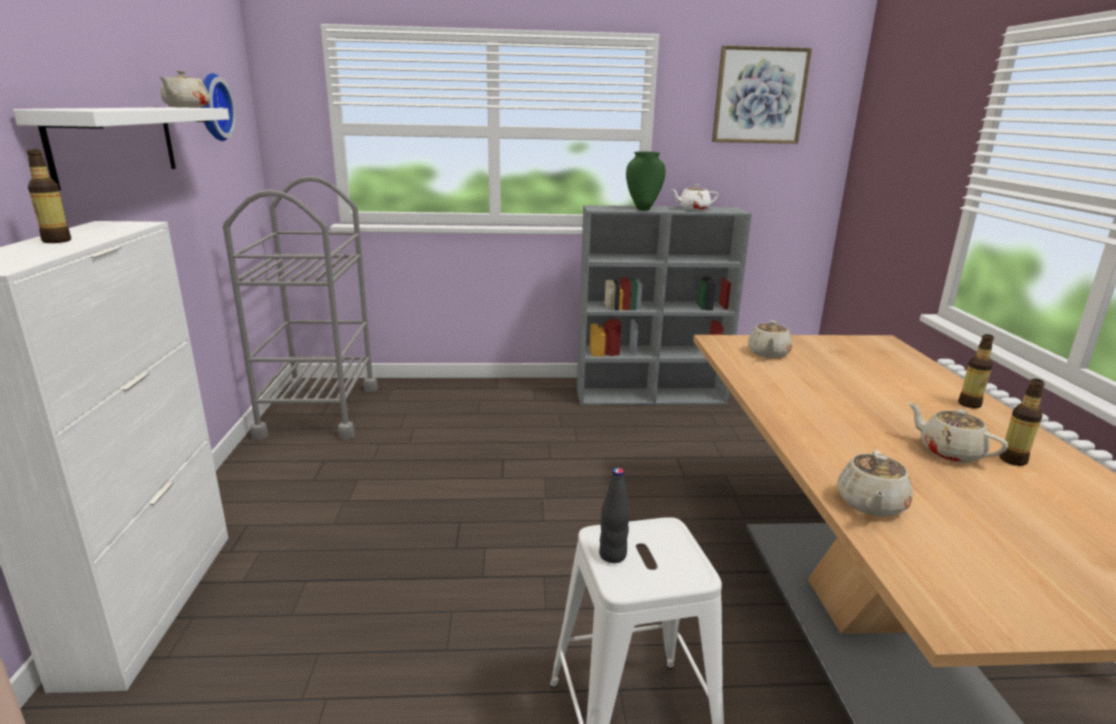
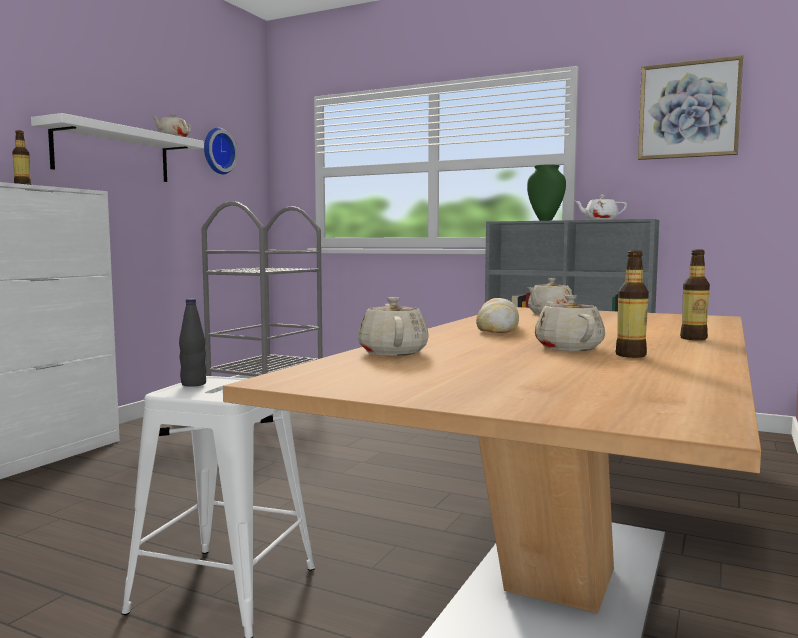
camera: 30 degrees right, 15 degrees down
(815, 410) = (498, 329): none -> bread
(870, 504) = (393, 352): beige teapot -> beige teapot turned 120 degrees clockwise

